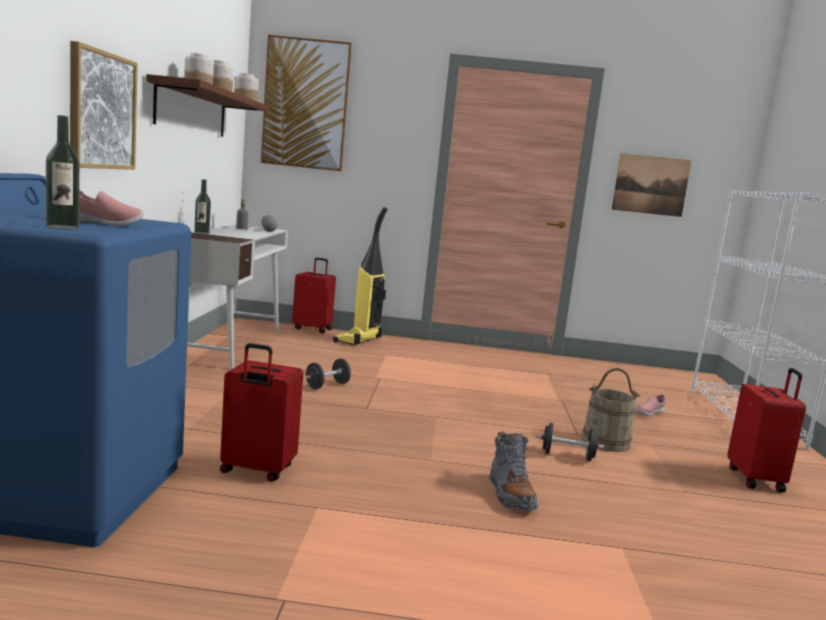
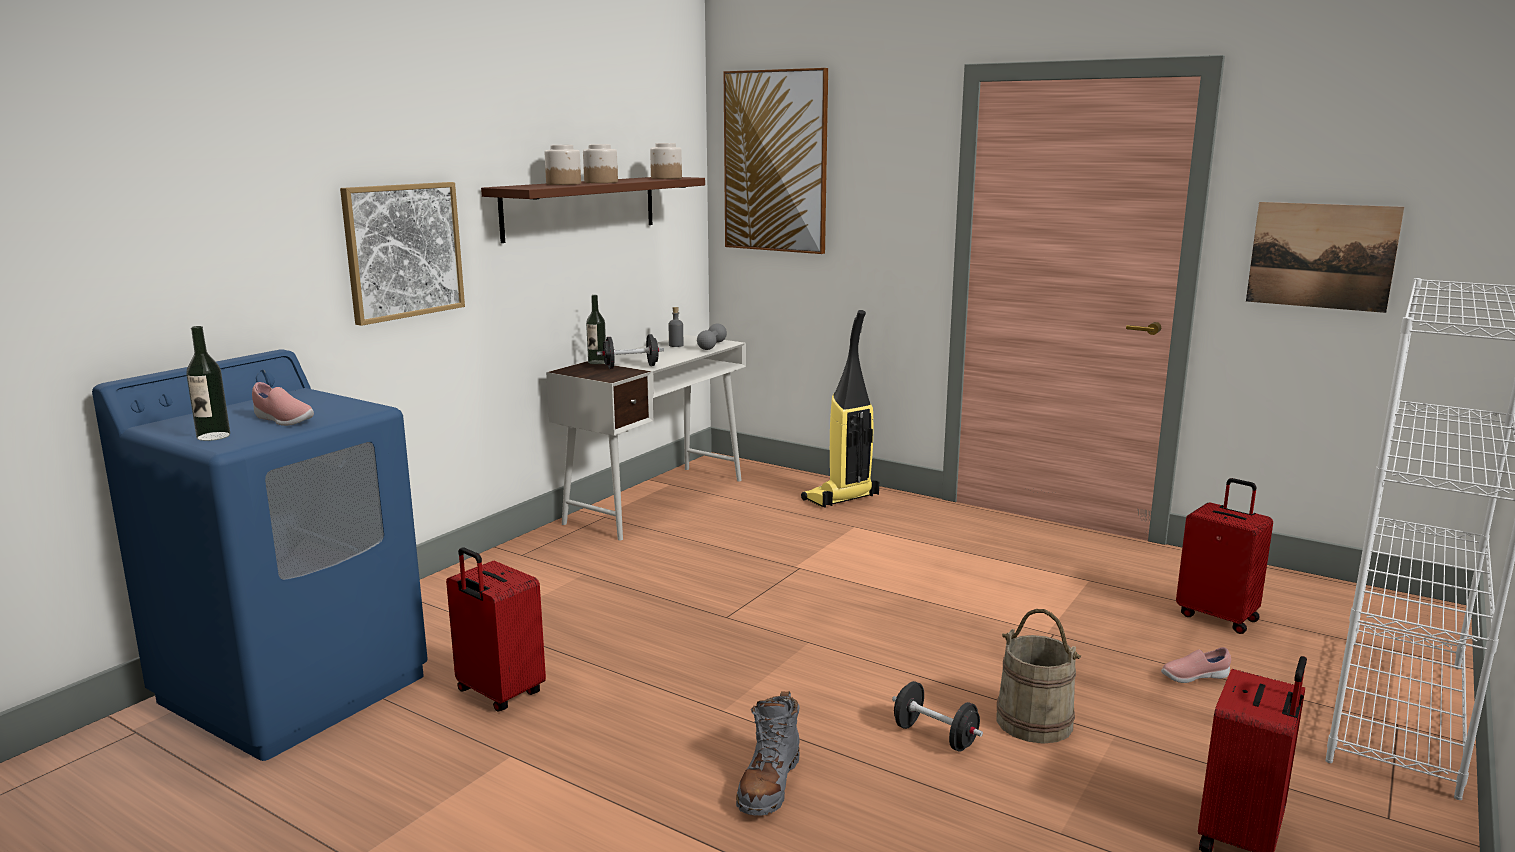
camera: 30 degrees right, 5 degrees up
(312, 329) = (796, 475): red suitcase -> red suitcase (1218, 617)
(327, 385) = (713, 575): black dumbbell -> black dumbbell (631, 367)

